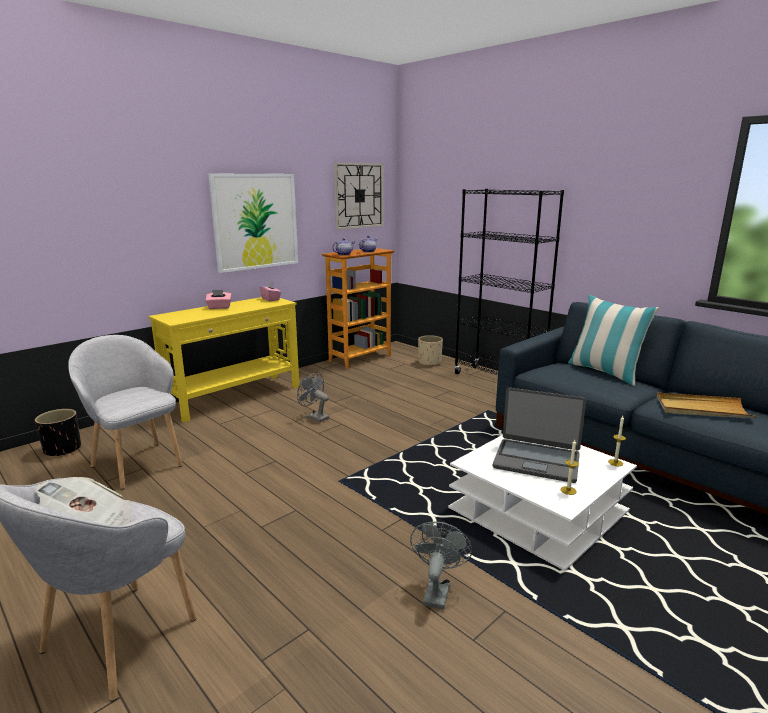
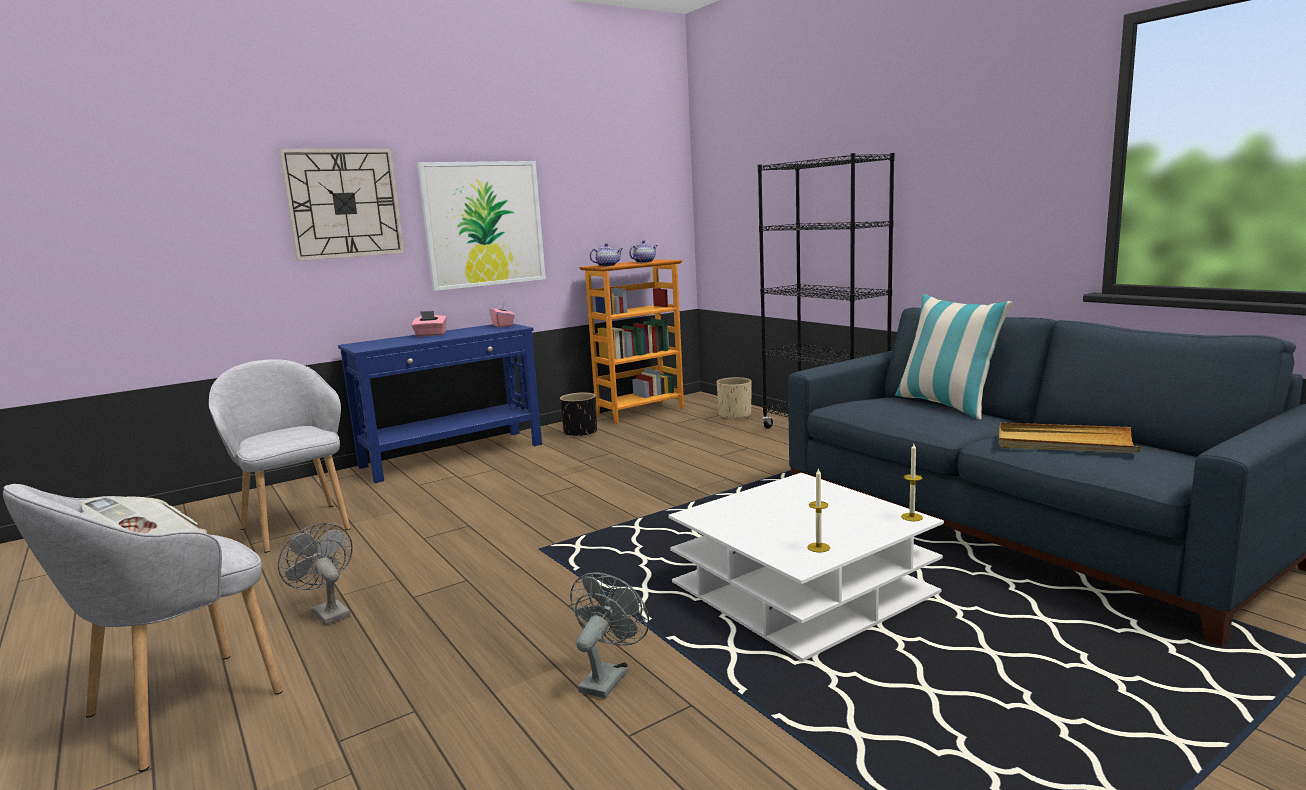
camera: 10 degrees right, 5 degrees down
(63, 449) = (218, 510): black planter -> black planter (580, 433)
(235, 397) = (454, 455): yellow console table -> blue console table
(314, 417) = (544, 477): grey fan -> grey fan (327, 612)
(359, 195) = (633, 189): wall clock -> wall clock (344, 203)
(536, 461) = (794, 513): laptop -> none

